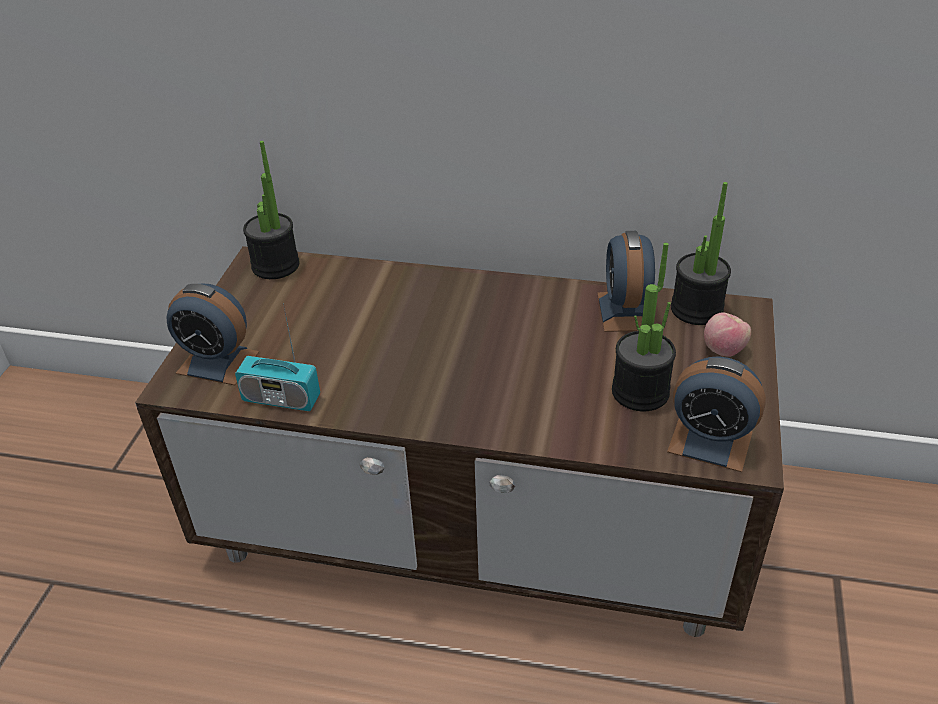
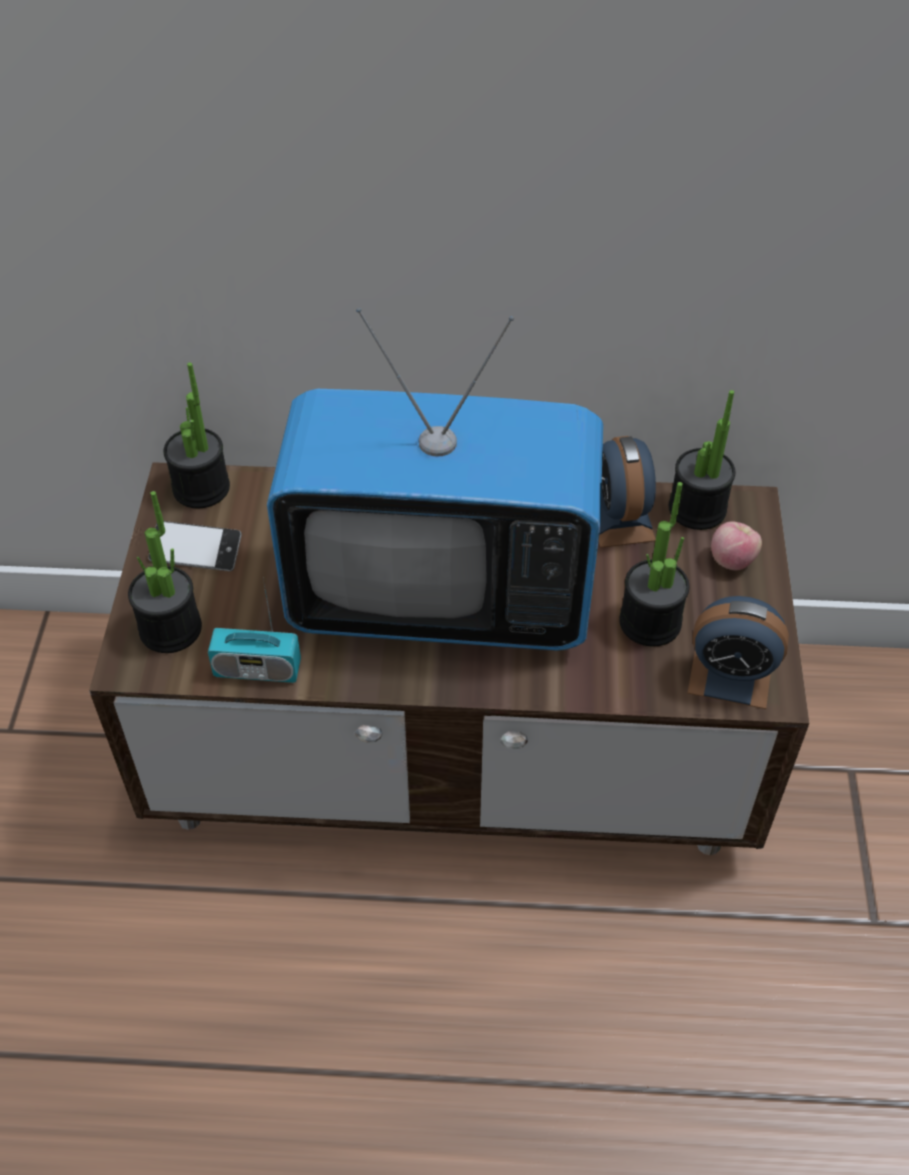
camera: 10 degrees left, 10 degrees up
(218, 362) = (170, 629): alarm clock -> potted plant
(257, 309) = (196, 551): none -> phone
(455, 358) = (441, 597): none -> television

